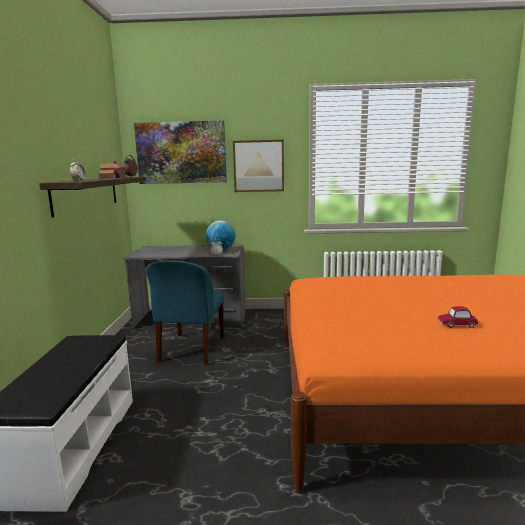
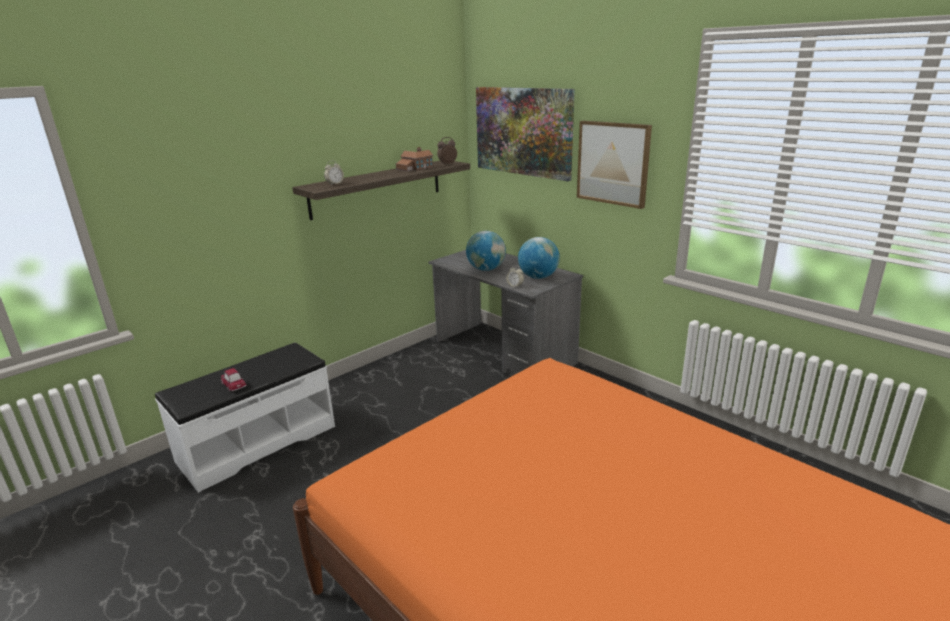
camera: 45 degrees right, 10 degrees up
(178, 253) = (486, 269): none -> globe
(191, 349) = (448, 394): blue chair -> none
(457, 324) = (523, 530): toy car -> toy car (233, 384)

